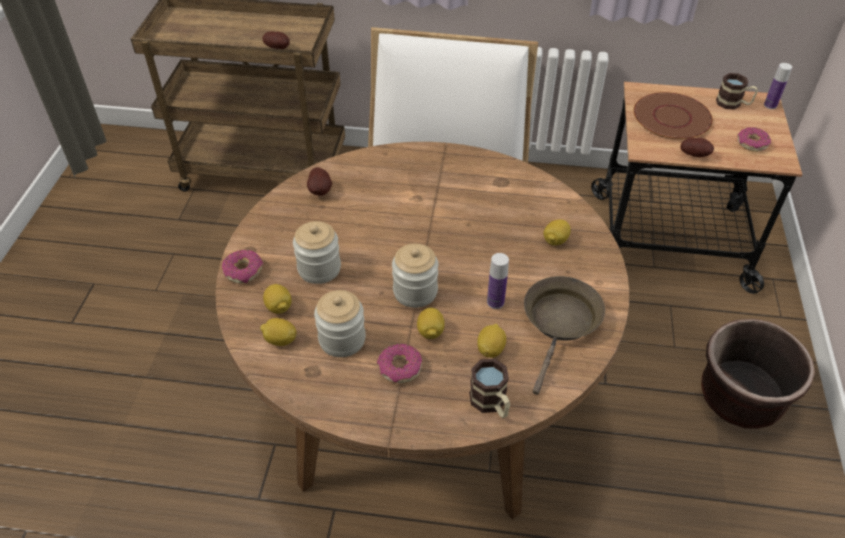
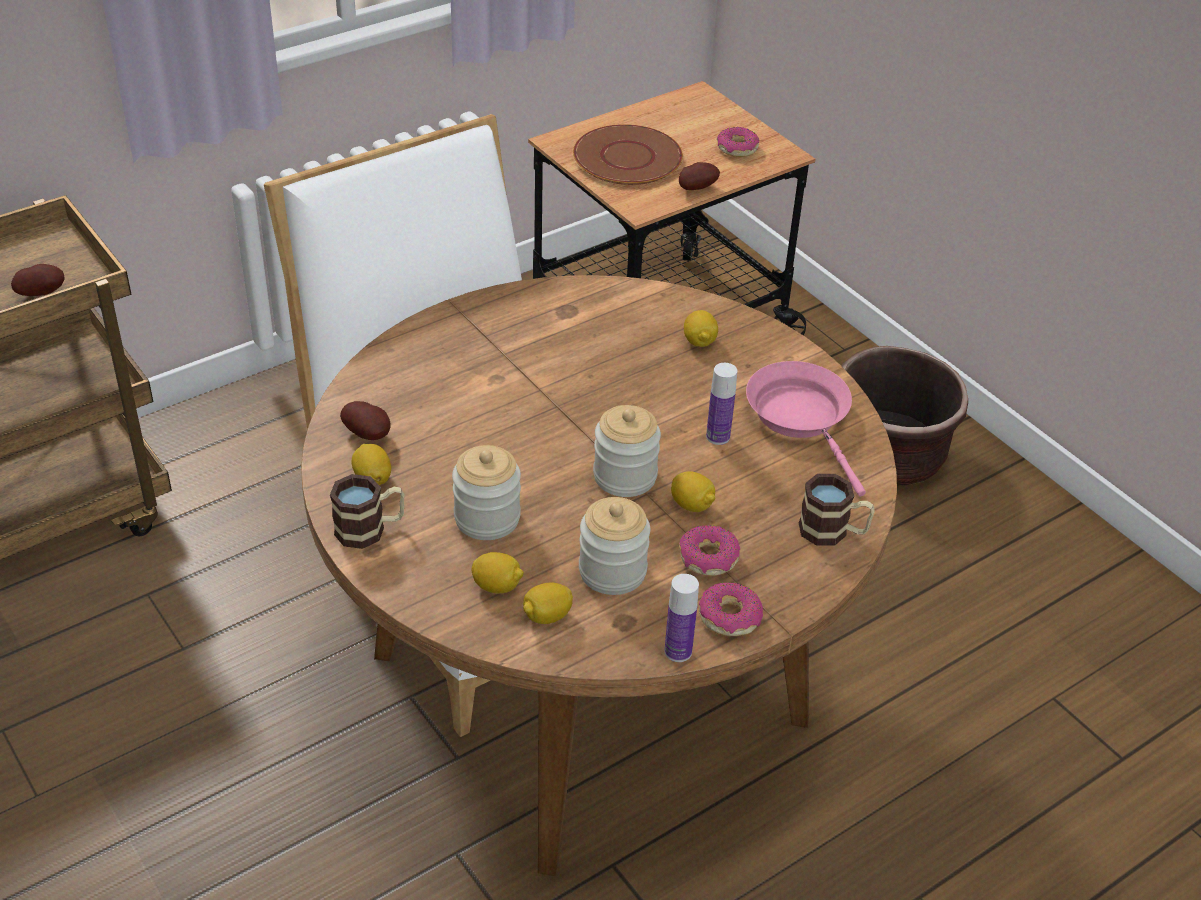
camera: 45 degrees left, 5 degrees down
(243, 271) = (399, 576): donut -> donut (729, 617)
(490, 349) = (770, 483): lemon -> lemon (372, 478)
(560, 323) = (802, 418): brown frying pan -> pink frying pan
(733, 104) = (672, 113): mug -> mug (370, 529)
(770, 105) = (709, 98): bottle -> bottle (678, 651)

